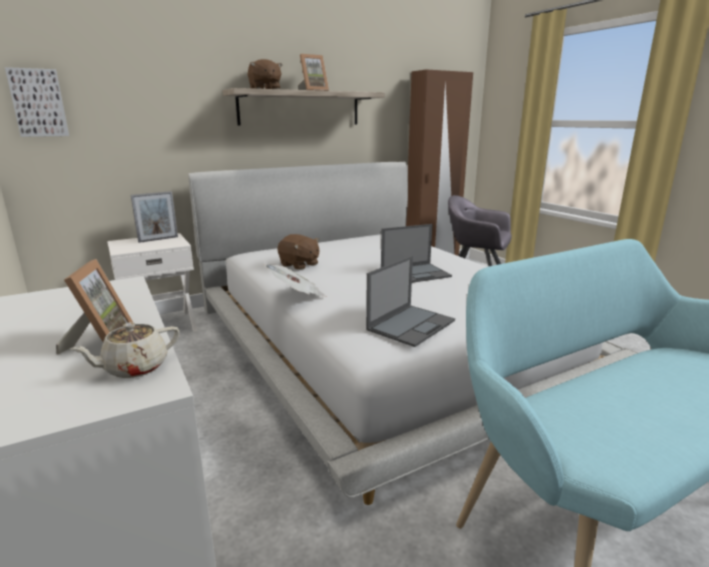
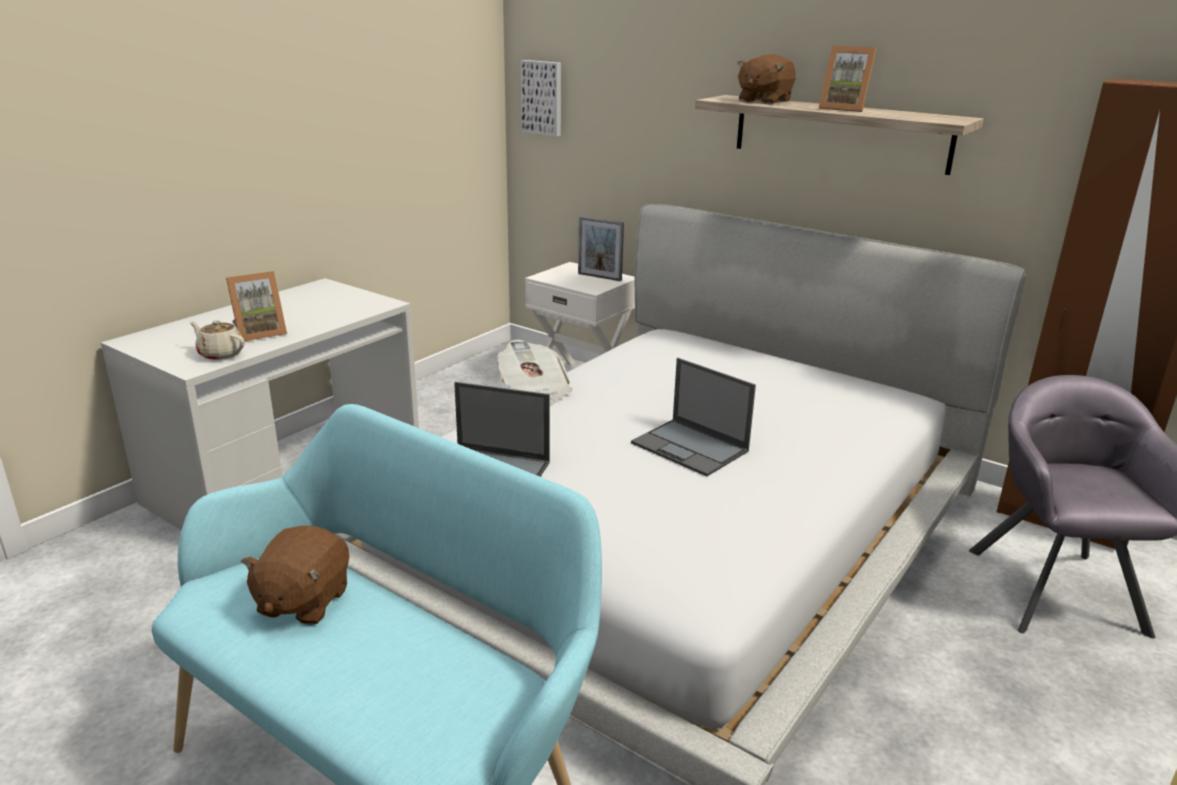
camera: 65 degrees right, 5 degrees up
(299, 265) = (644, 368): brown plush toy -> brown plush toy (302, 601)

